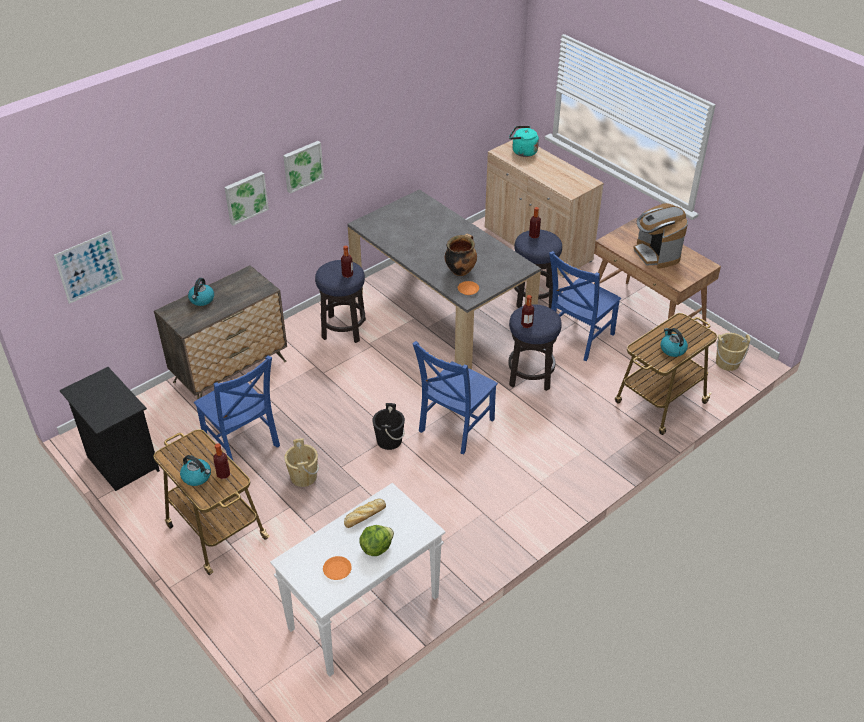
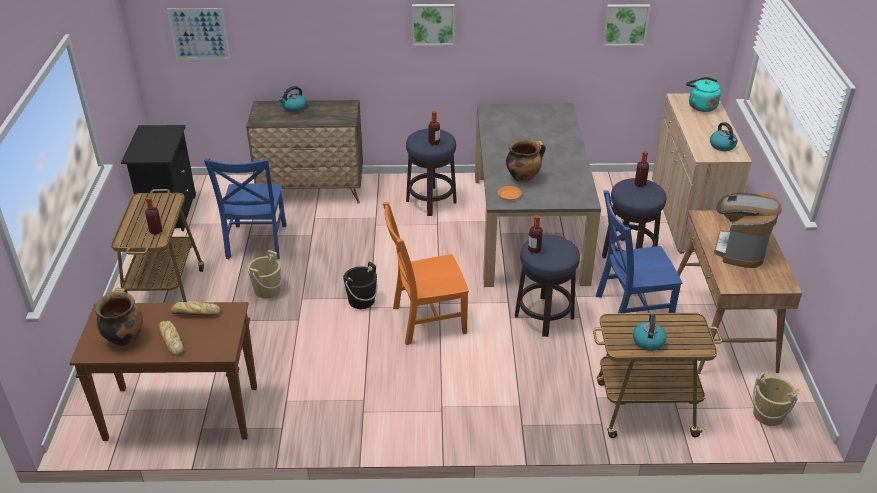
camera: 40 degrees right, 5 degrees down
(197, 477) = (139, 223): kettle -> kettle (722, 146)
(245, 197) = (364, 31): picture -> picture (625, 24)
(337, 570) = (124, 338): orange plate -> cooking pot
(363, 614) = (181, 414): white console table -> brown console table
(376, 548) = (171, 340): lettuce -> bread
(454, 427) = (425, 320): blue chair -> orange chair

